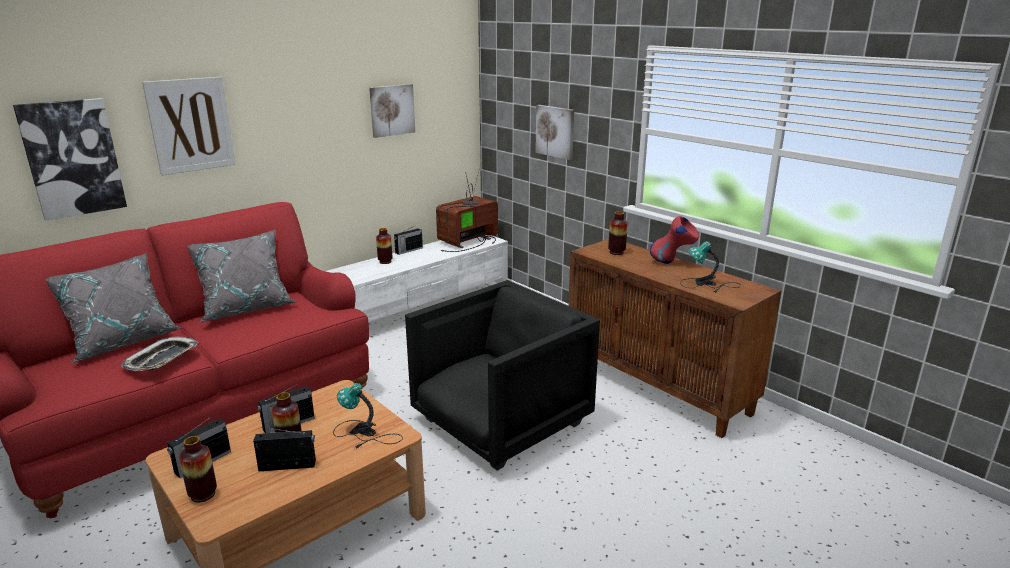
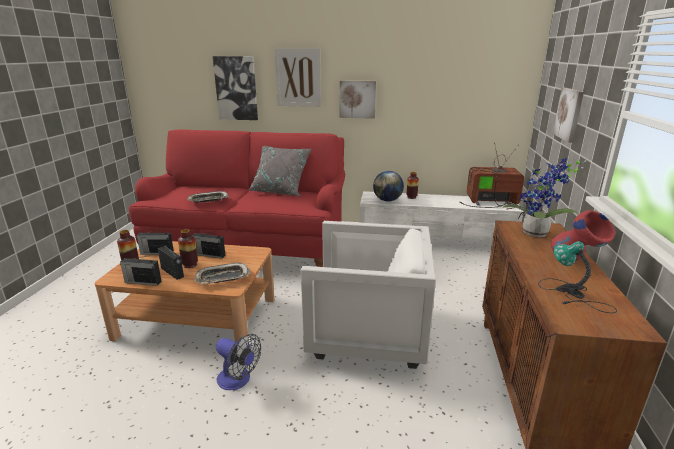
camera: 50 degrees right, 0 degrees up
(122, 341) = (215, 188): grey pillow -> none
(364, 434) = (222, 278): table lamp -> tray
(367, 274) = (387, 200): none -> globe
(391, 110) = (445, 84): picture -> picture (357, 99)
(408, 250) = (438, 195): radio -> radio (142, 282)
(464, 537) = (238, 380): none -> fan
(501, 422) = (367, 333): black armchair -> white armchair
(616, 252) = (536, 234): vase -> potted plant

